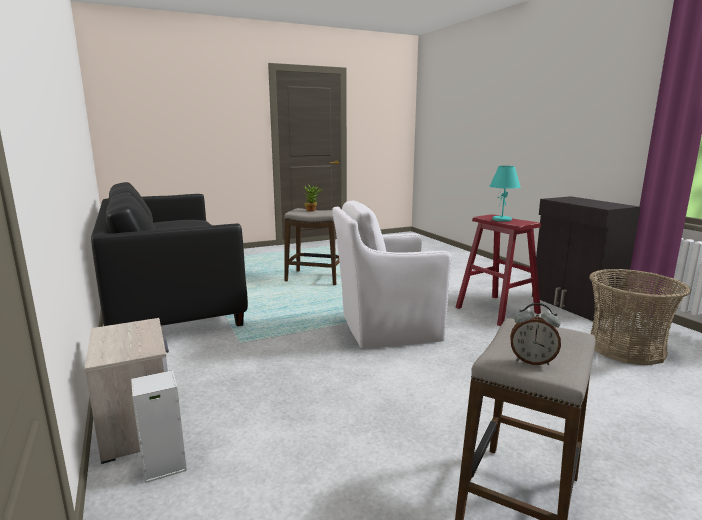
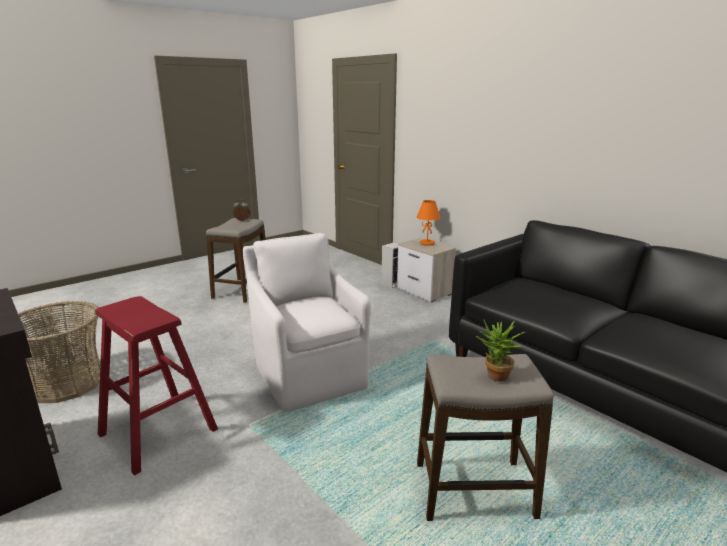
camera: 165 degrees right, 5 degrees up
(113, 344) = (427, 243): none -> orange table lamp
(386, 328) = (309, 375): white armchair -> white armchair turned 90 degrees counterclockwise
(502, 220) = (144, 310): turquoise table lamp -> none

